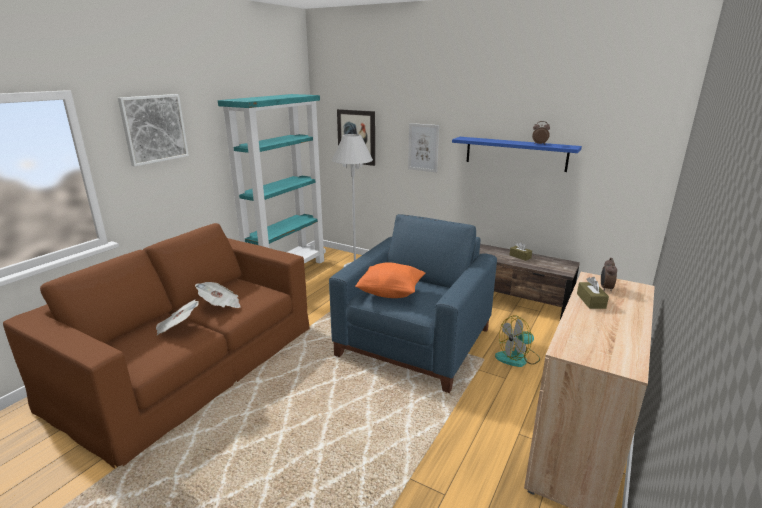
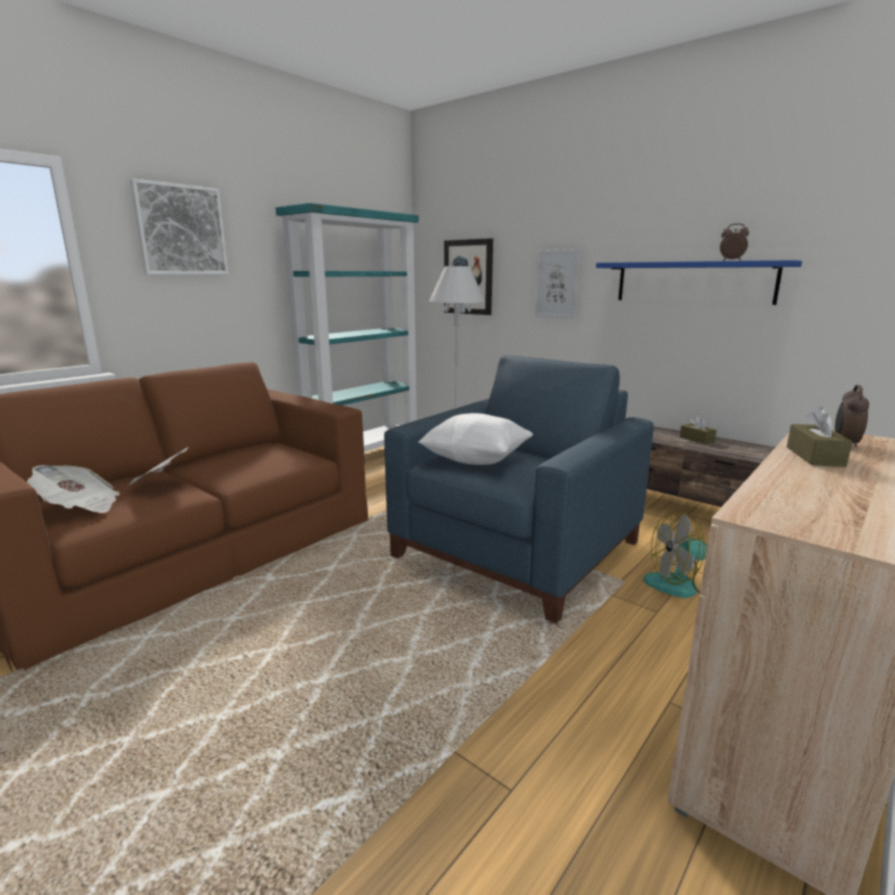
camera: 10 degrees right, 5 degrees down
(221, 305) = (233, 464): newspaper -> newspaper (80, 506)
(390, 293) = (476, 460): orange pillow -> white pillow

